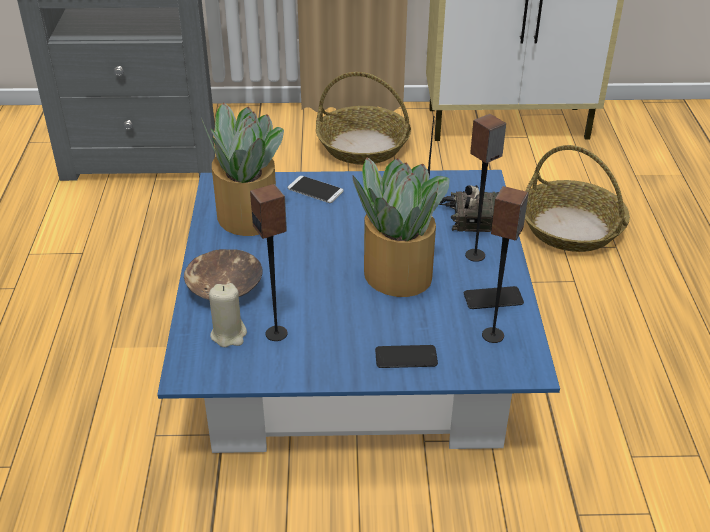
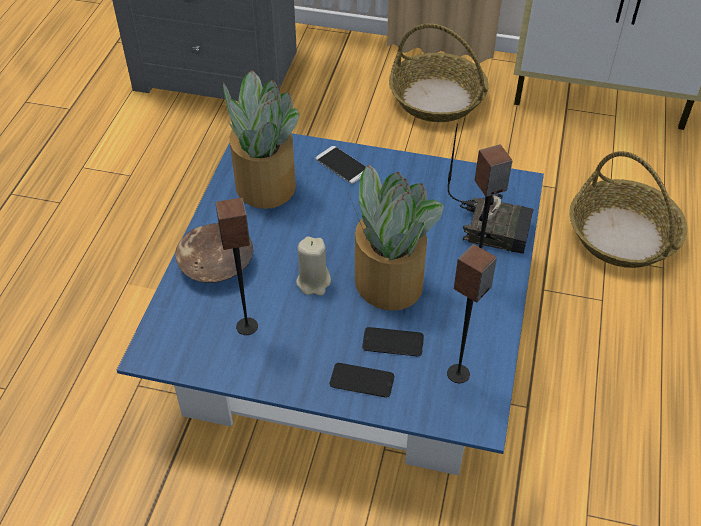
camera: 15 degrees right, 10 degrees up
(229, 334) = (202, 318): beige candle -> beige candle (314, 282)
(493, 299) = (475, 330): phone -> phone (393, 342)

